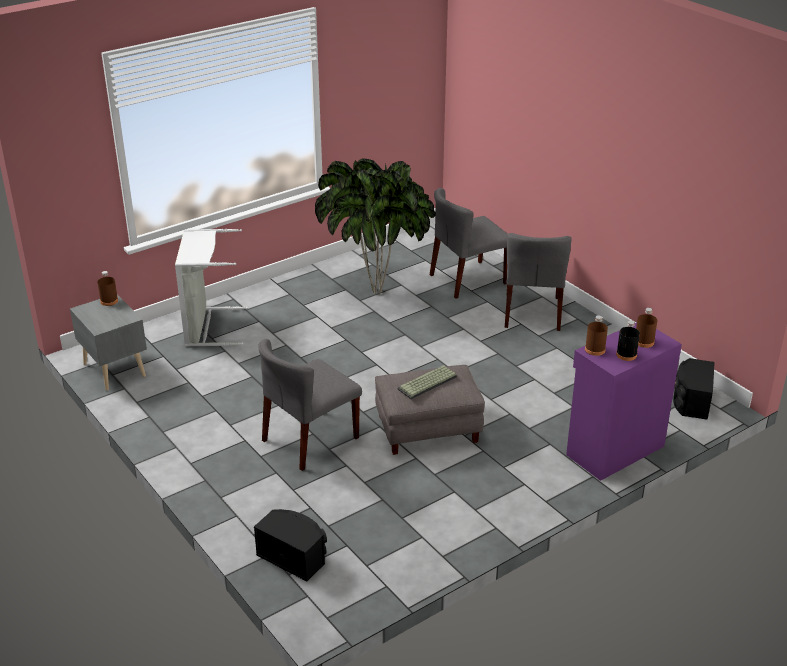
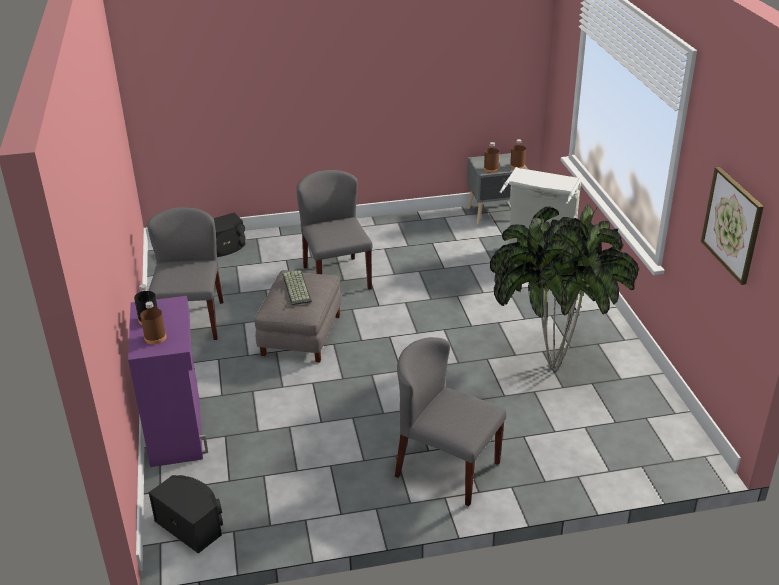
camera: 115 degrees right, 0 degrees up
(395, 83) = (732, 224): none -> picture
(467, 279) = (551, 442): grey chair -> grey chair (191, 321)
(595, 349) = (175, 305): brown bottle -> brown bottle (491, 169)

